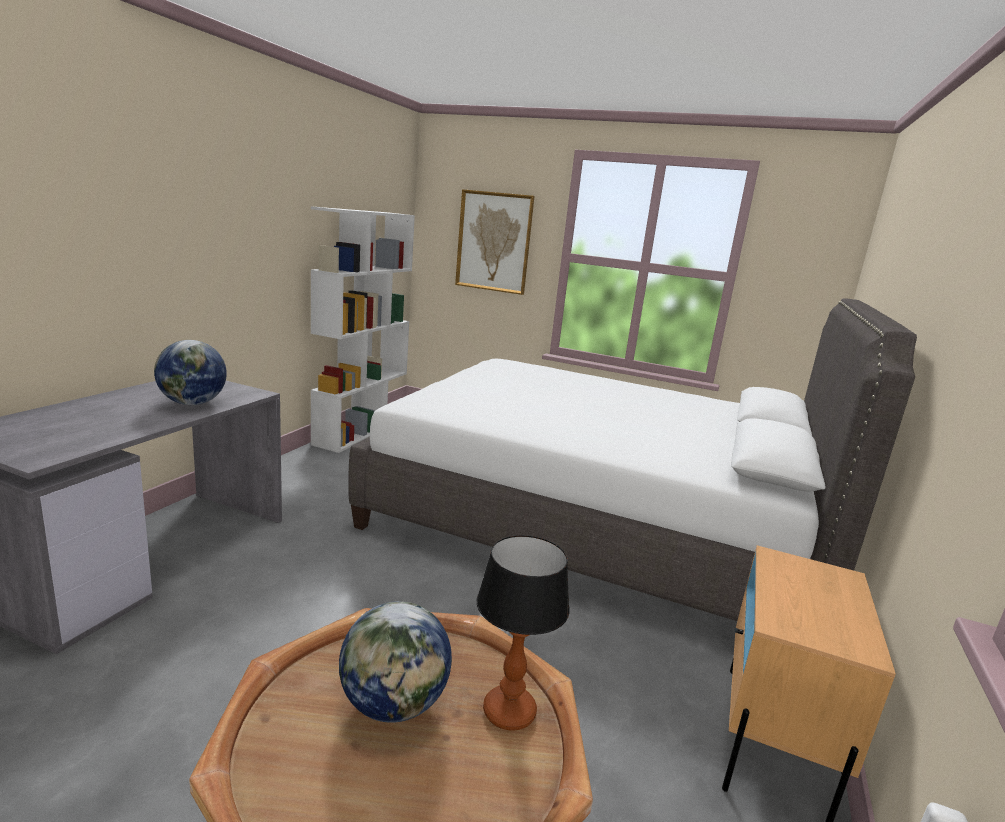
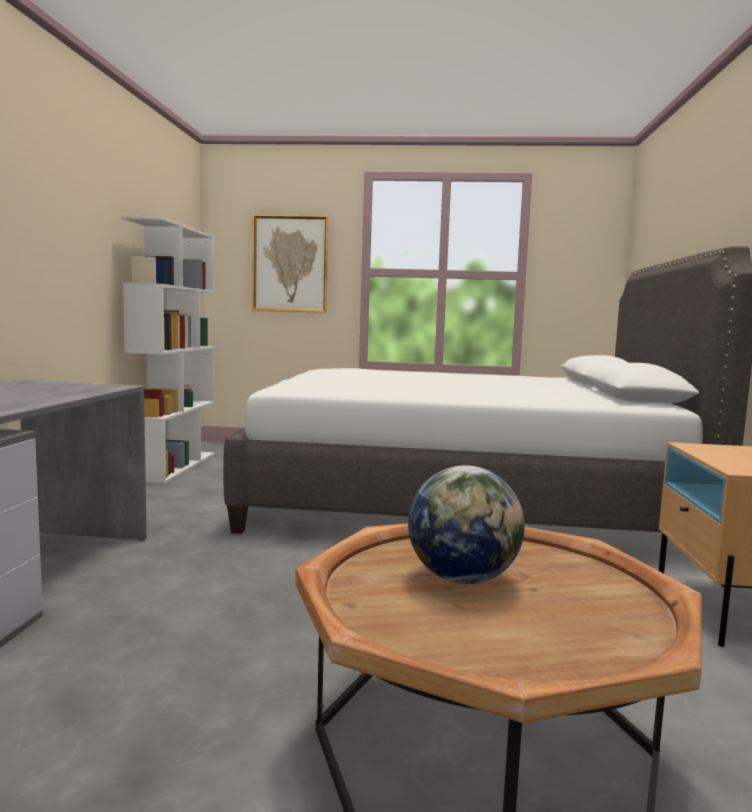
camera: 15 degrees left, 10 degrees down
(192, 403) = (58, 392): globe -> none
(509, 711) = (567, 568): table lamp -> none

